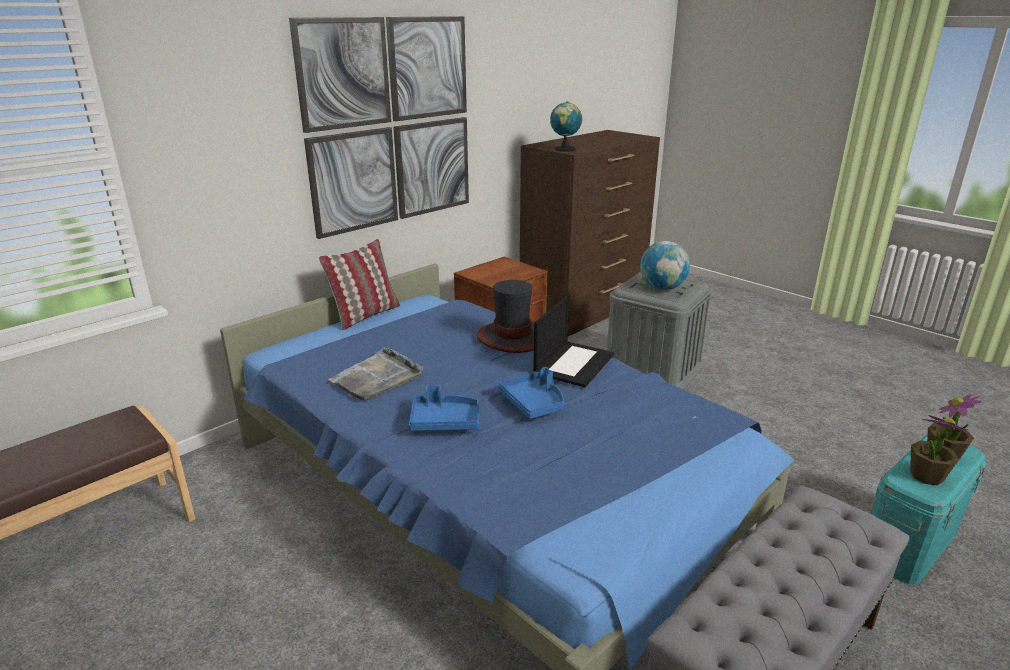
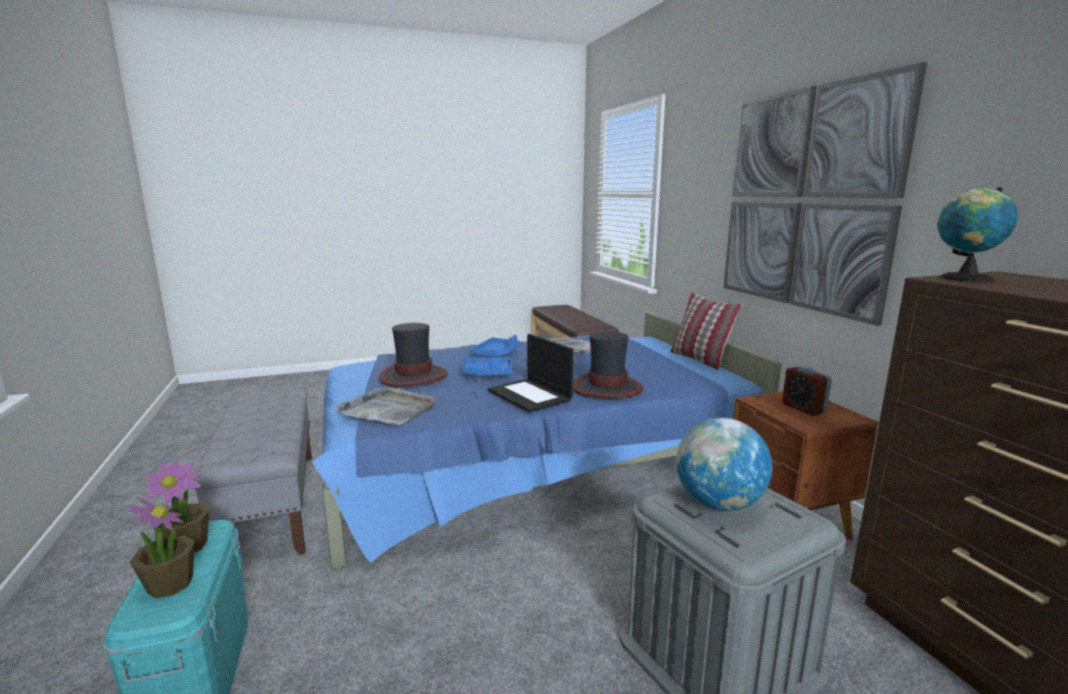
camera: 115 degrees right, 10 degrees down
(501, 271) = (803, 408): none -> alarm clock
(592, 451) = (413, 376): none -> hat
(693, 425) = (388, 409): none -> grey tray

